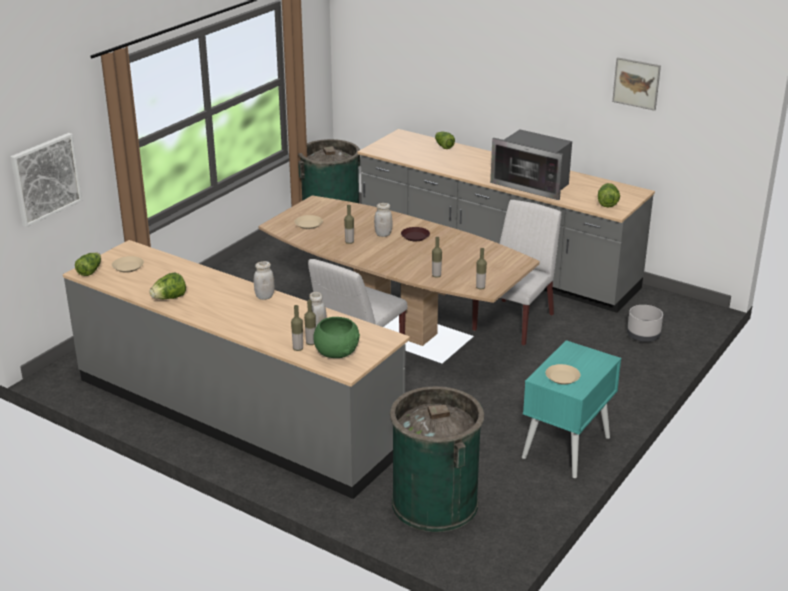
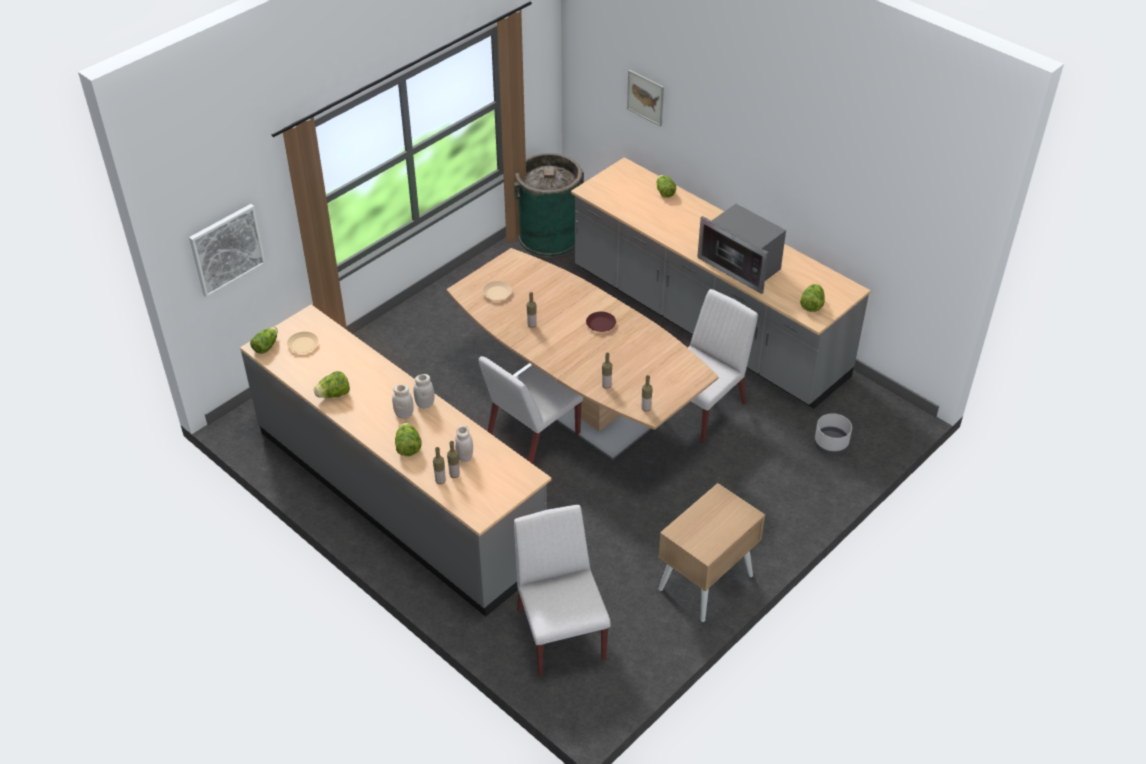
camera: 10 degrees right, 15 degrees up
(256, 328) = (408, 447): none -> lettuce
(337, 352) = (476, 491): green bowl -> none
(383, 234) = (569, 317): white jar -> white jar (404, 414)
(435, 503) = (560, 633): green trash can -> white chair
(562, 377) = (697, 533): beige plate -> none
(566, 447) = (705, 582): turquoise nightstand -> beige nightstand
(636, 83) = (861, 181): picture -> picture (645, 97)

